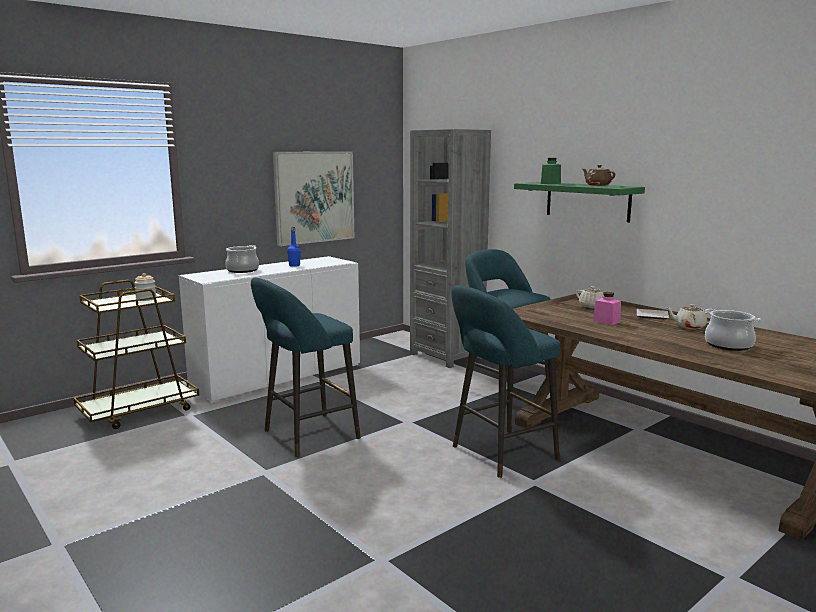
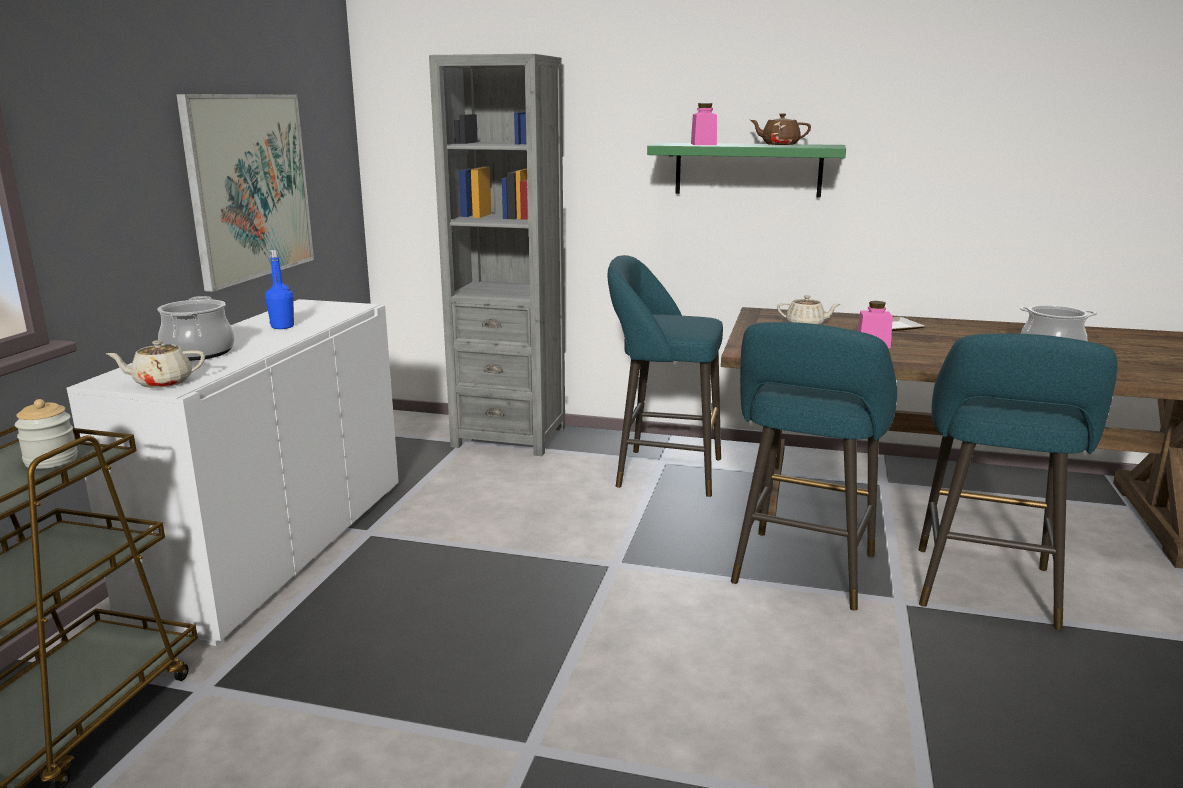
camera: 35 degrees left, 5 degrees up
(306, 436) = (498, 647): turquoise stool -> turquoise stool (985, 591)
(550, 183) = (703, 144): green jar -> pink jar
(689, 326) = (961, 334): beige teapot -> beige teapot (162, 383)

